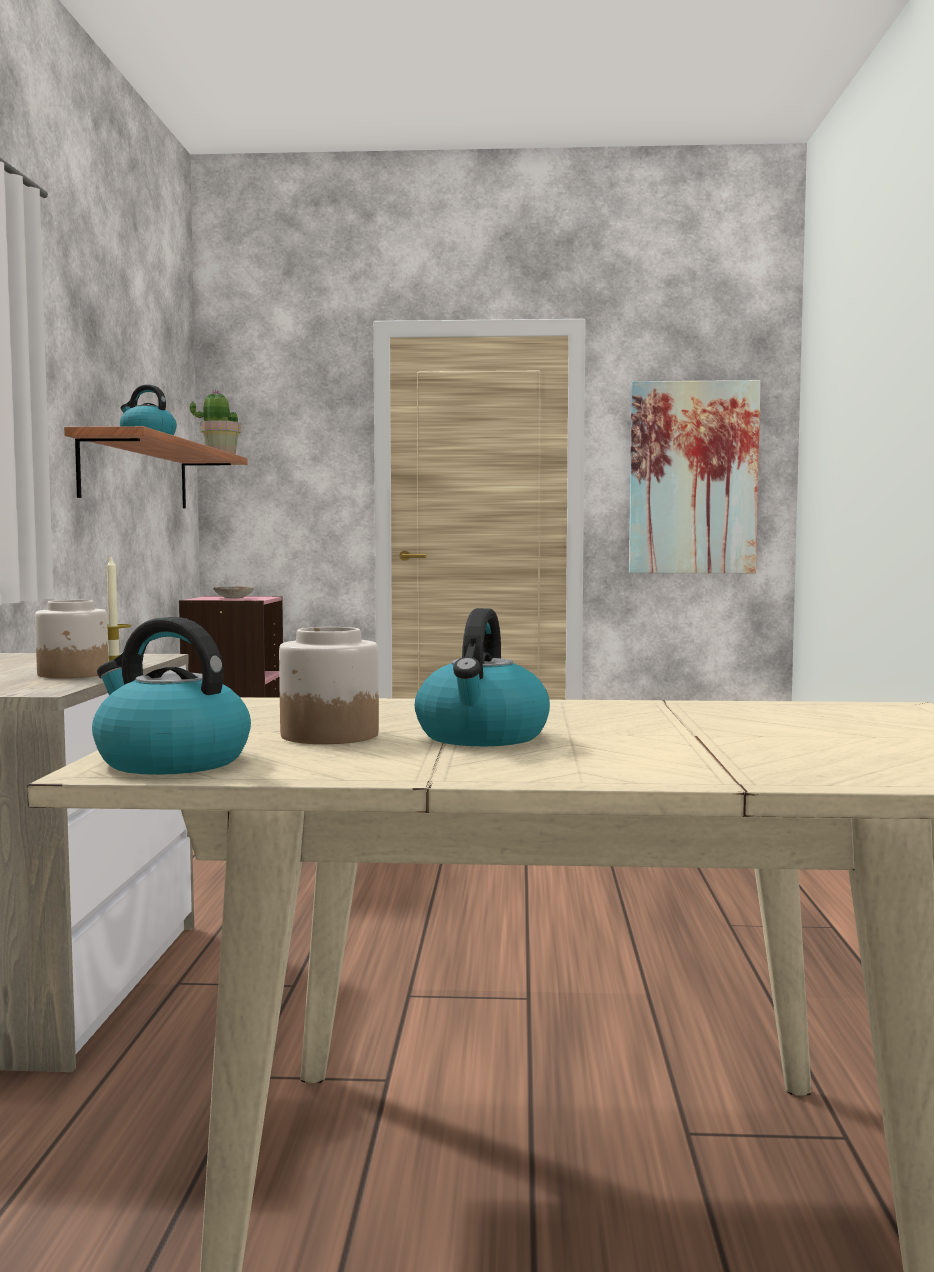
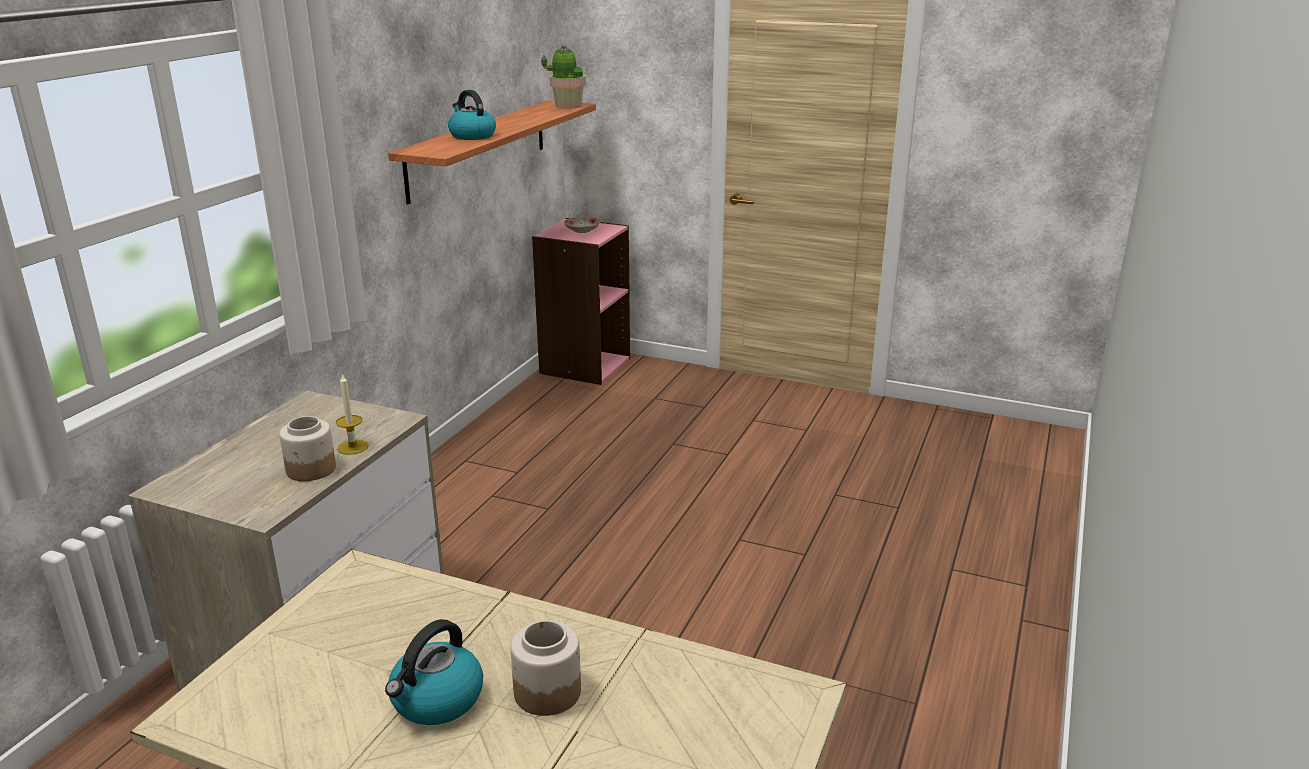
camera: 20 degrees right, 20 degrees up
(170, 761) = (223, 708): kettle -> none
(329, 735) = (350, 671): jar -> jar (547, 692)
(693, 478) = (1025, 148): picture -> none

